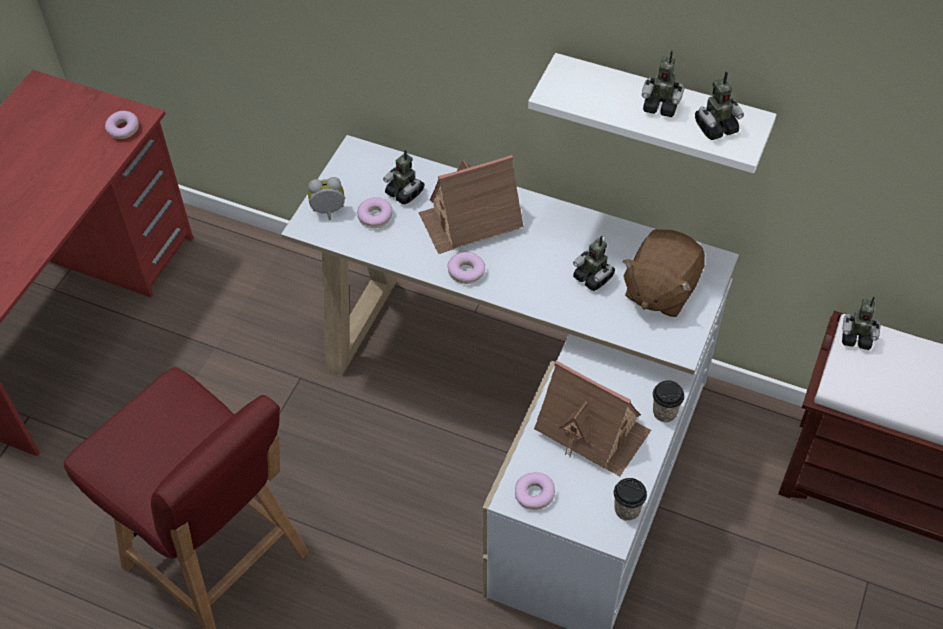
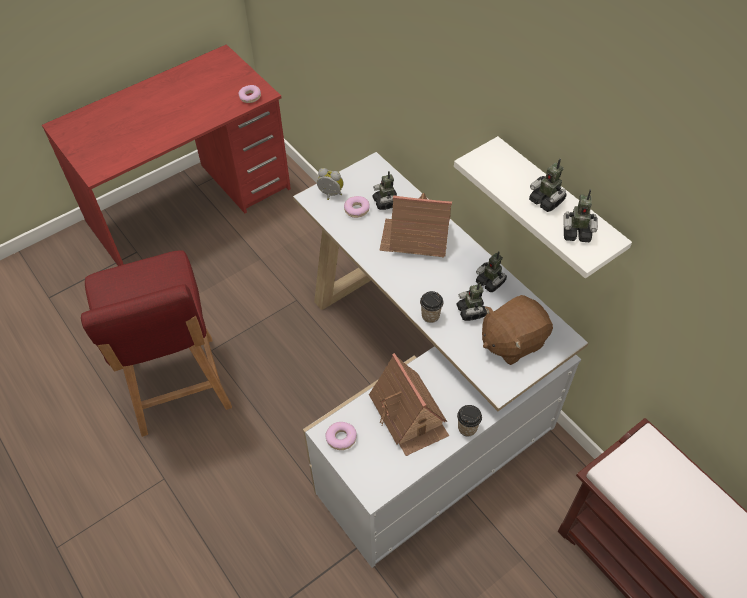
camera: 30 degrees right, 0 degrees up
(466, 272) = (389, 270): donut -> none
(627, 509) = (395, 481): cup -> cup (430, 316)
(856, 337) = (647, 444): toy robot -> toy robot (490, 282)

